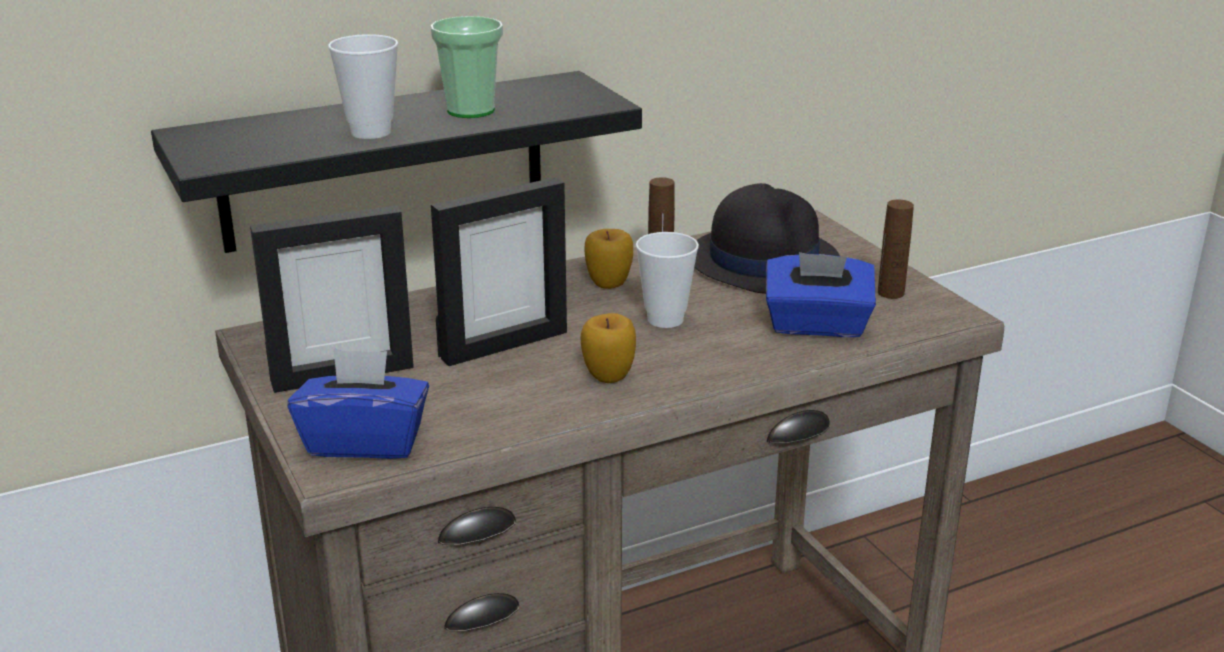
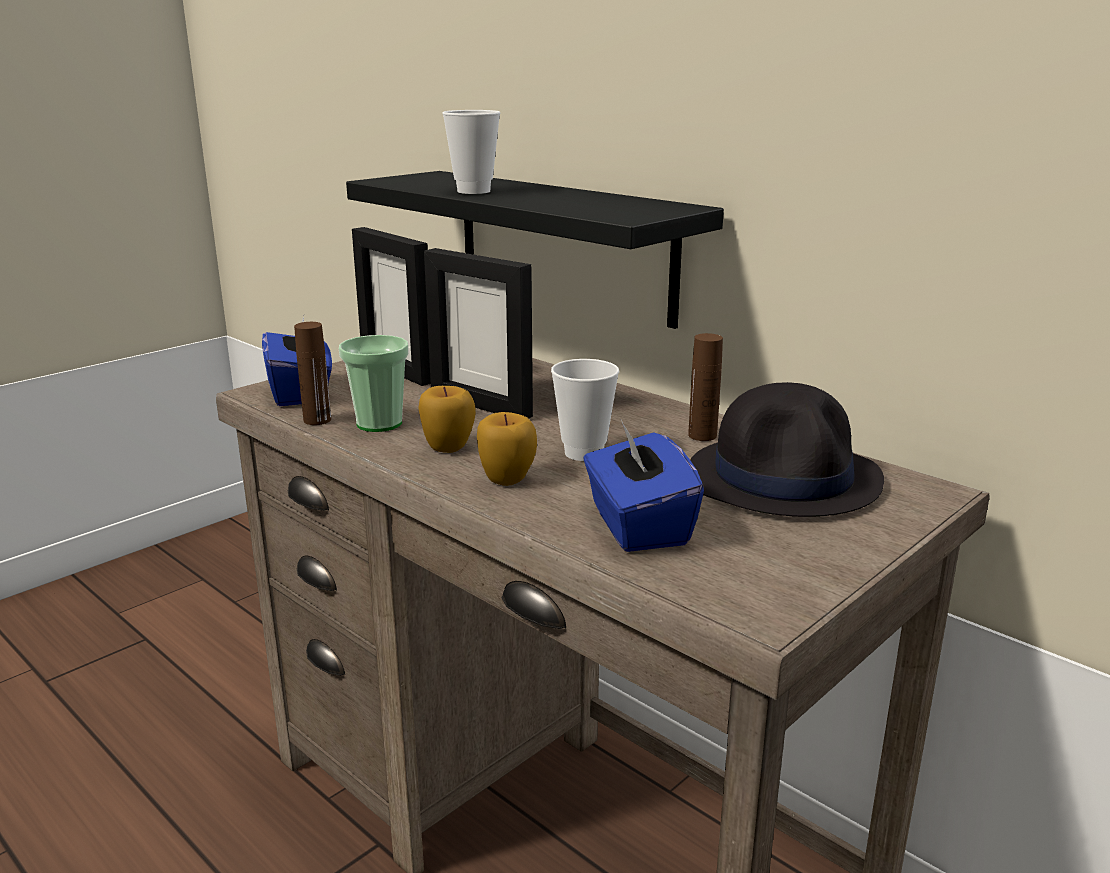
camera: 70 degrees right, 5 degrees down
(471, 110) = (555, 199): cup -> cup (379, 423)
(609, 283) = (641, 421): apple -> apple (507, 479)
(890, 293) = (780, 561): brown bottle -> brown bottle (317, 420)

